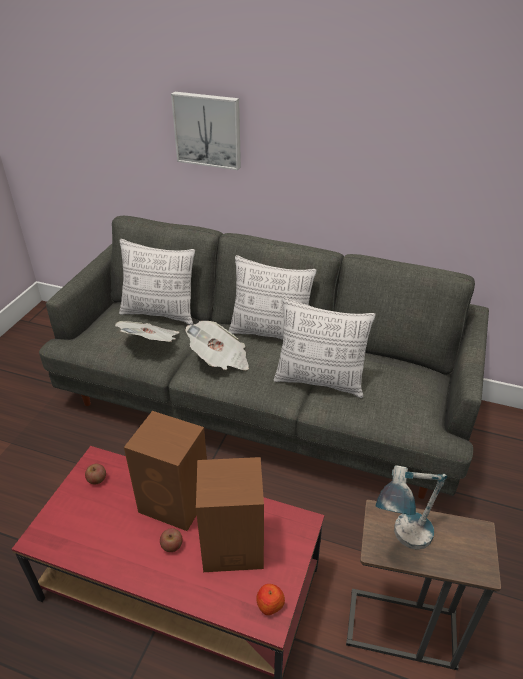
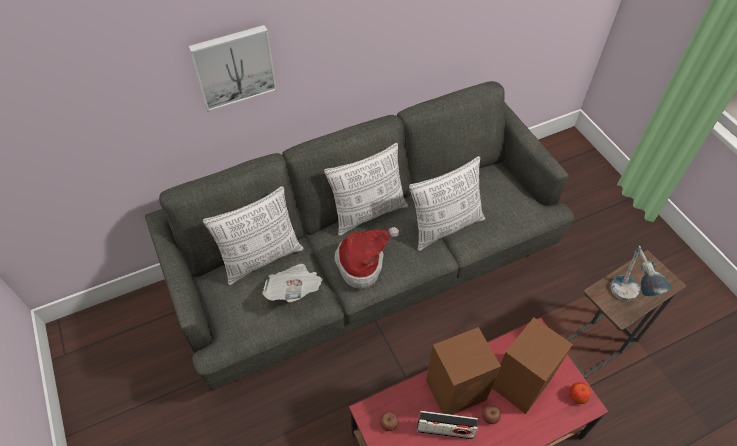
camera: 45 degrees left, 15 degrees up
(126, 521) = (445, 430): none -> radio
(220, 359) = (363, 263): newspaper -> hat

